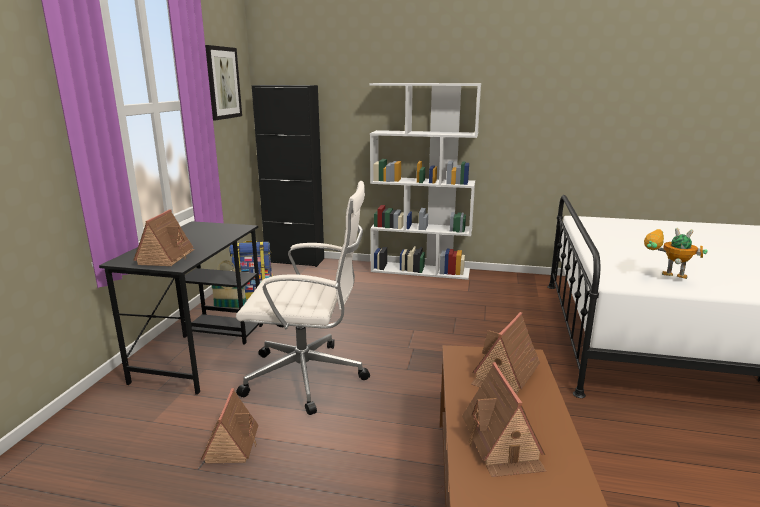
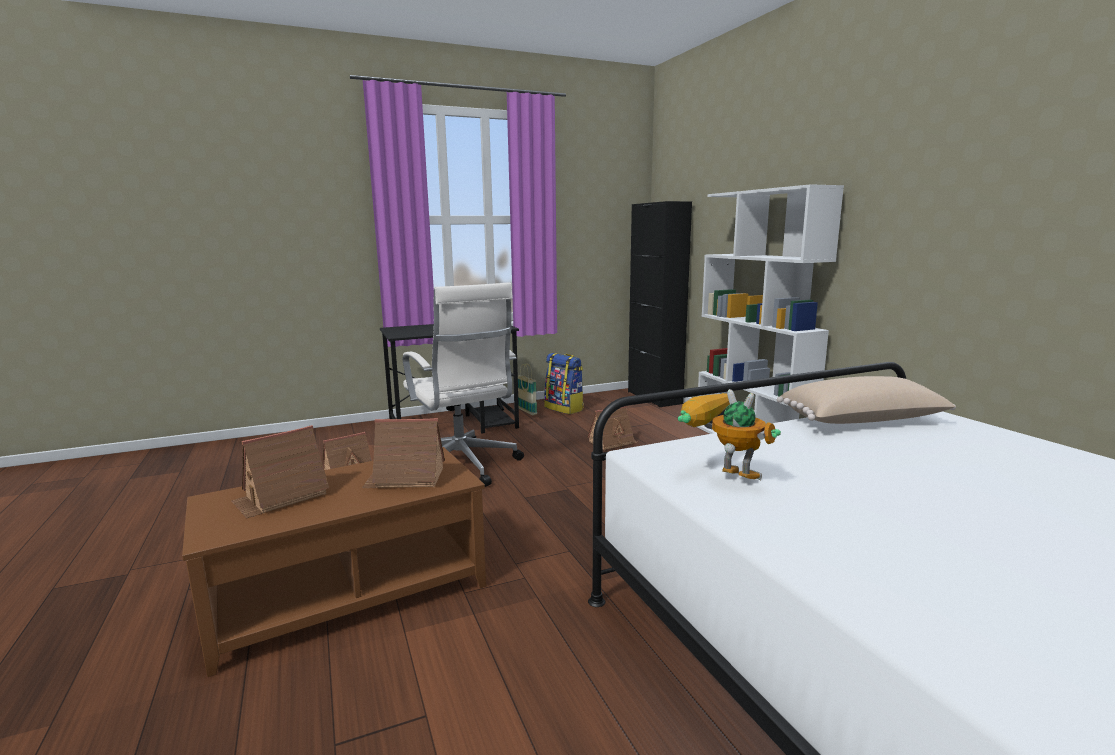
camera: 55 degrees right, 5 degrees down
(166, 257) = (411, 331): toy house -> toy house (612, 442)
(222, 83) = (595, 201): picture -> none
(595, 231) = (863, 422): none -> beige pillow
(663, 278) = (721, 477): toy robot -> toy robot turned 45 degrees counterclockwise

